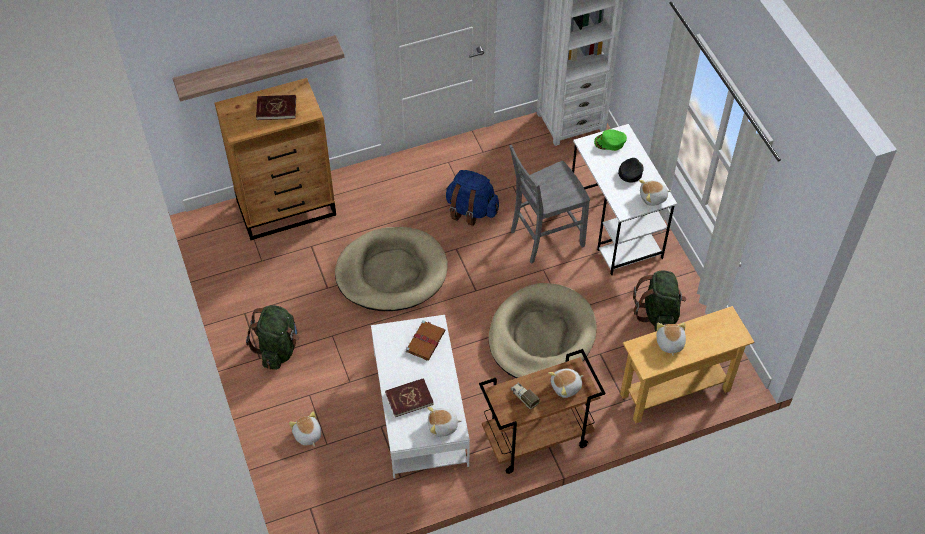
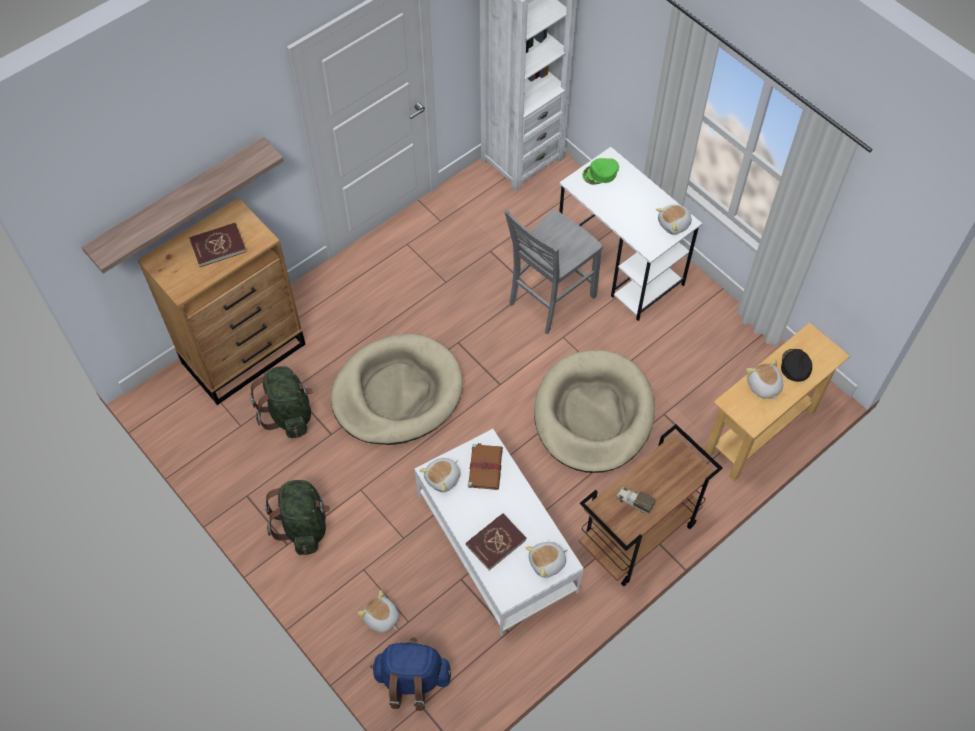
camera: 20 degrees left, 5 degrees up
(471, 210) = (455, 292): blue backpack -> blue backpack (412, 679)
(566, 387) = (674, 474): plush toy -> plush toy (443, 478)
(630, 172) = (637, 201): black cap -> black cap (795, 366)
(658, 314) = (705, 349): green backpack -> green backpack (289, 413)

